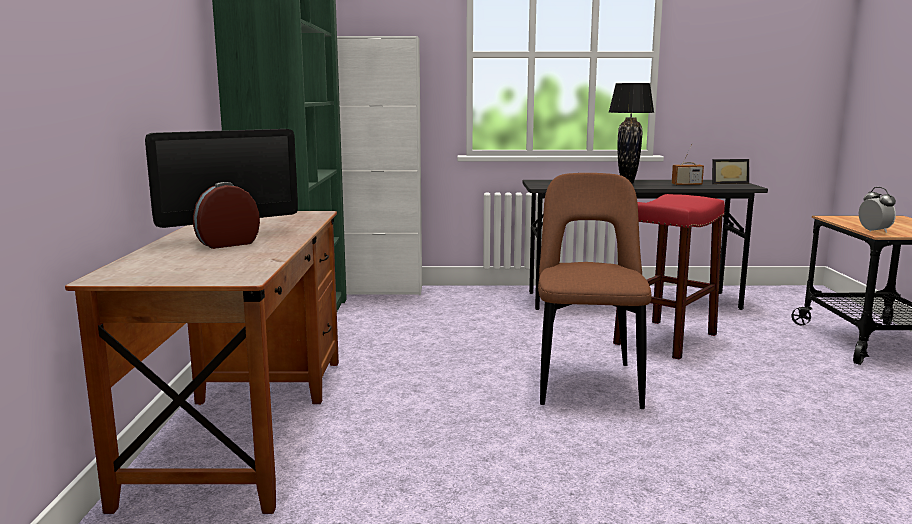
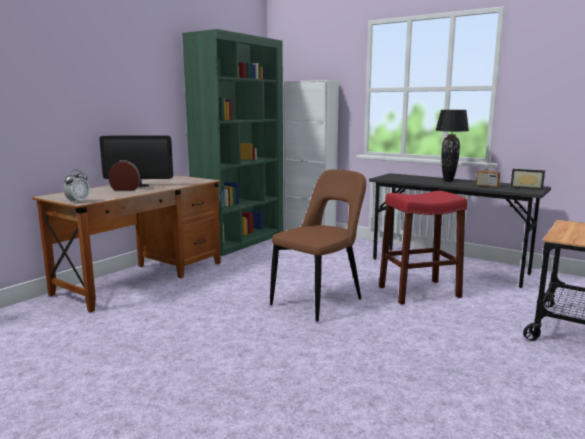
camera: 35 degrees right, 0 degrees up
(874, 231) = (559, 236): alarm clock -> alarm clock (78, 202)

